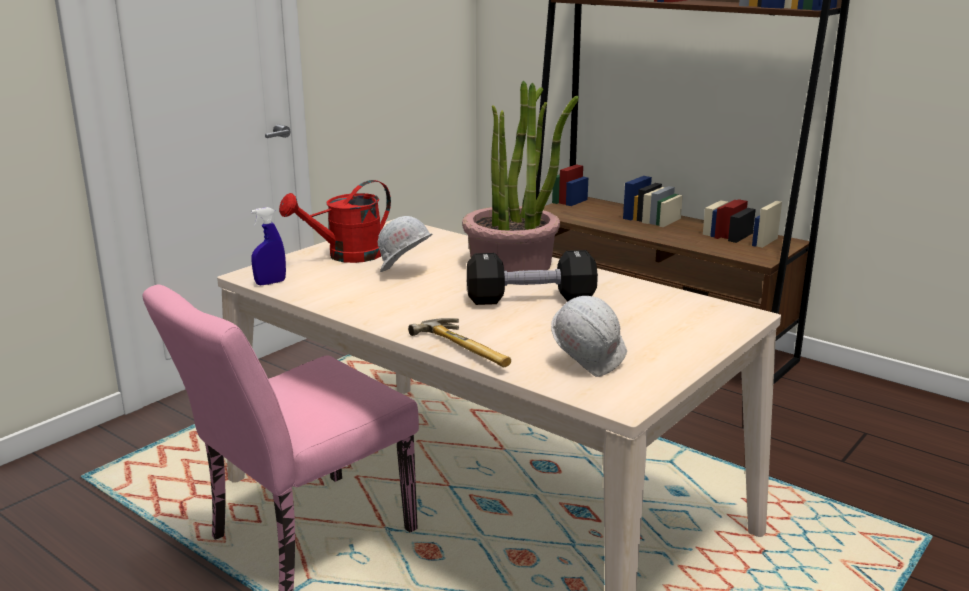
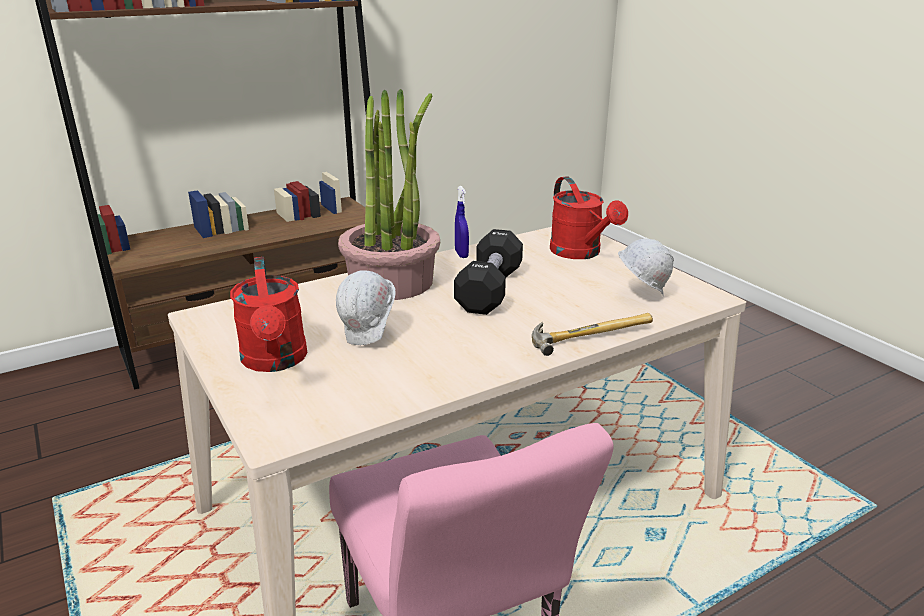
camera: 70 degrees left, 5 degrees up
(270, 283) = (321, 424): blue spray bottle -> blue spray bottle (461, 254)
(676, 327) = (580, 253): none -> red watering can

